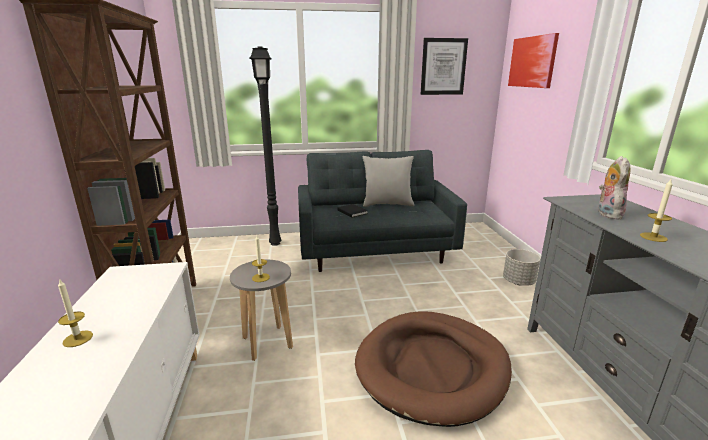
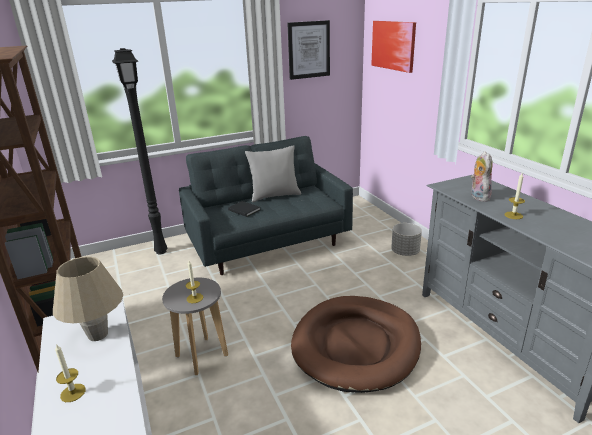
camera: 15 degrees left, 5 degrees up
(142, 290) = (98, 334): none -> beige table lamp

